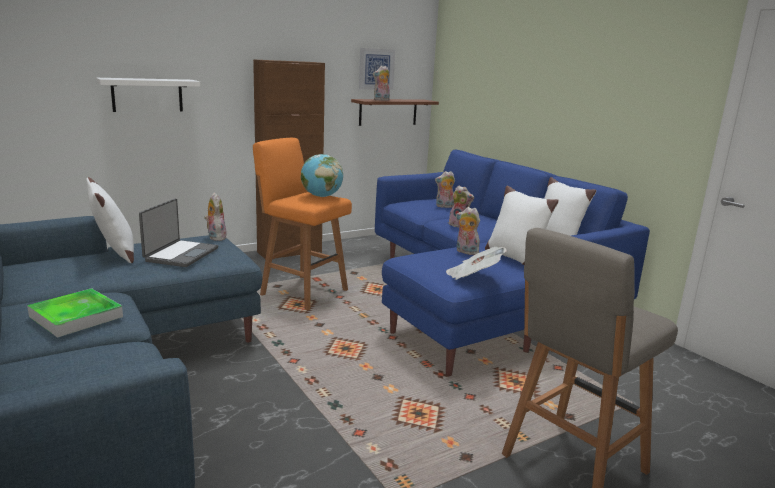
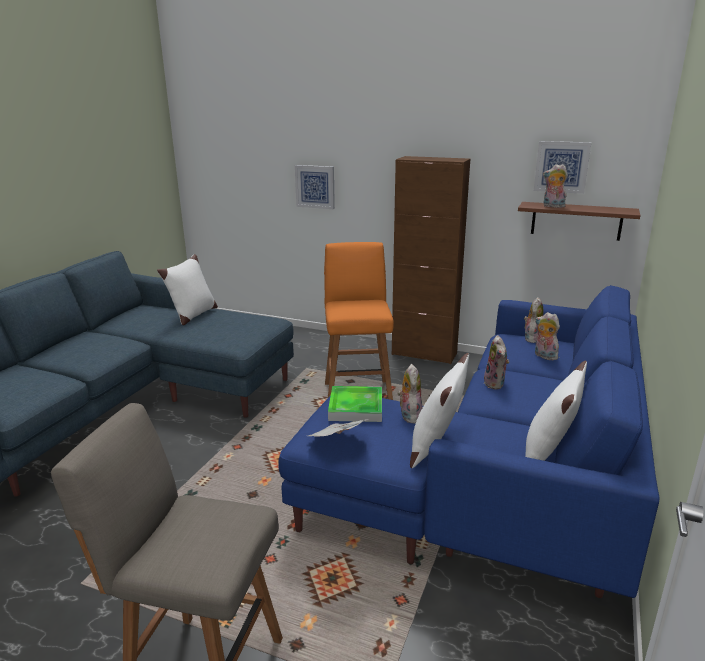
camera: 55 degrees right, 5 degrees up
(76, 317) = (83, 351): tray -> tray (356, 407)
(147, 95) = (315, 186): white shelf -> picture
(180, 254) = (218, 328): laptop -> none
(215, 237) = (273, 321): plush toy -> plush toy (532, 338)
(321, 196) = (368, 308): globe -> none

